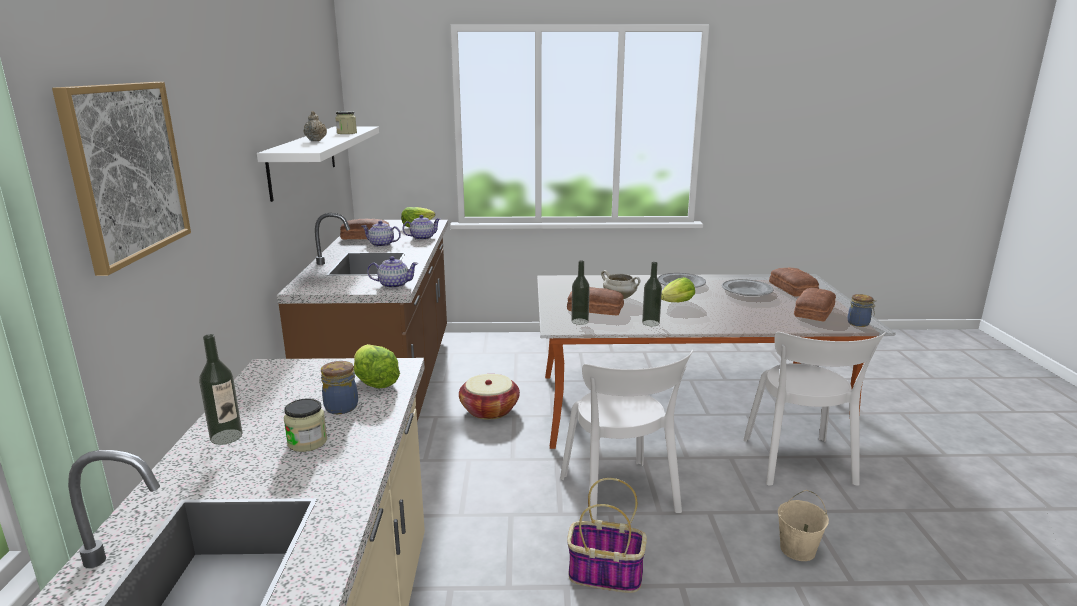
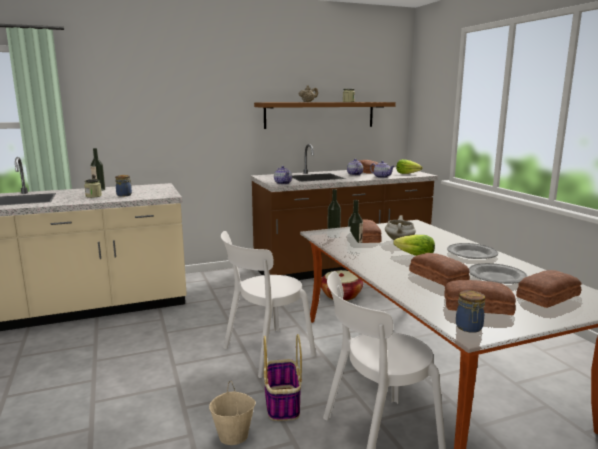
camera: 70 degrees right, 5 degrees down
(126, 171) = (133, 93): picture -> none
(304, 159) = (320, 115): white shelf -> brown shelf
(374, 381) = (151, 195): lettuce -> none
(604, 574) = (182, 357): basket -> basket (282, 403)
(741, 307) = (438, 276): none -> bread

